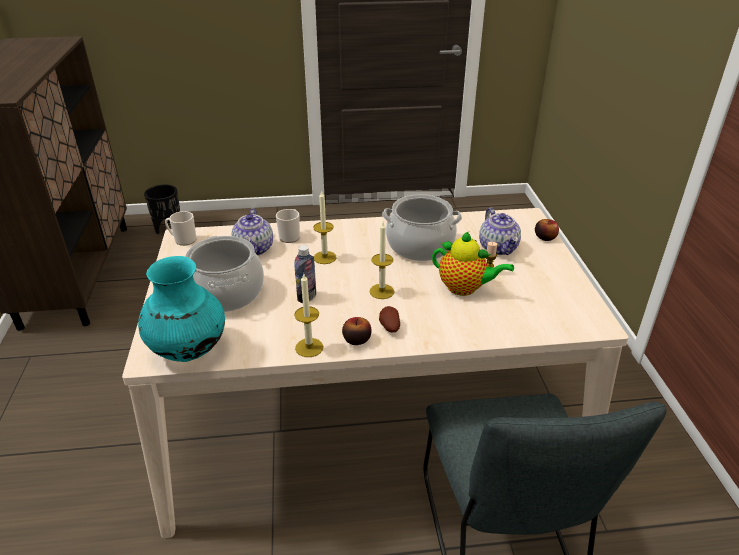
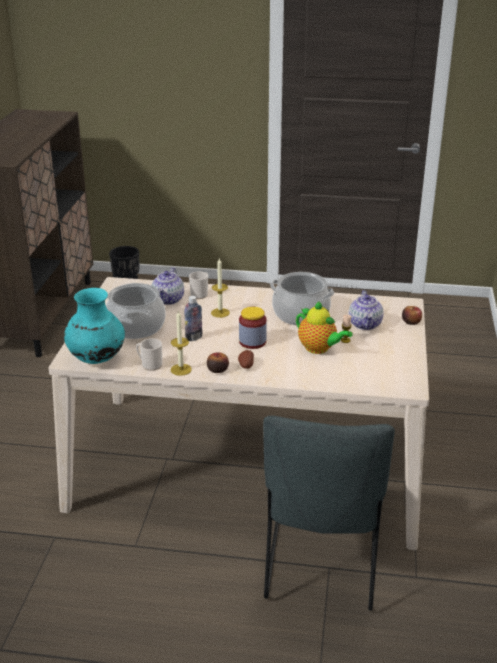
camera: 15 degrees right, 5 degrees down
(183, 240) = (117, 286): mug -> mug (150, 365)
(381, 291) = (252, 342): candle -> jar

